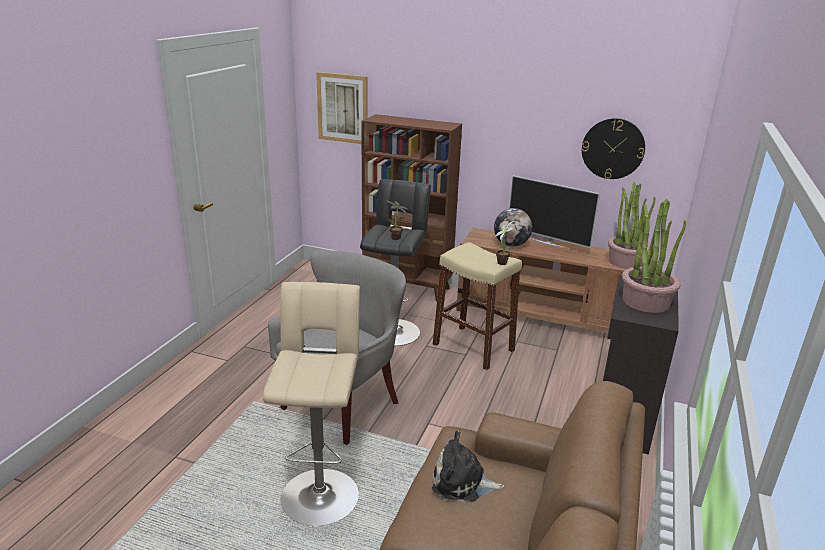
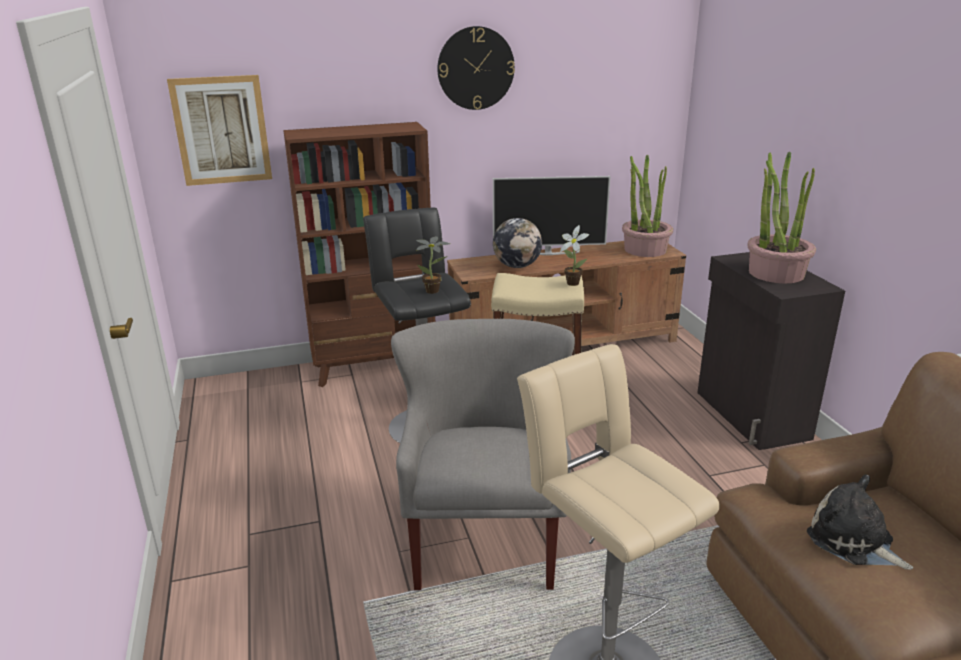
camera: 35 degrees left, 0 degrees up
(462, 482) = (853, 541): plush toy -> plush toy turned 75 degrees clockwise
(613, 148) = (600, 121): wall clock -> wall clock (475, 68)

